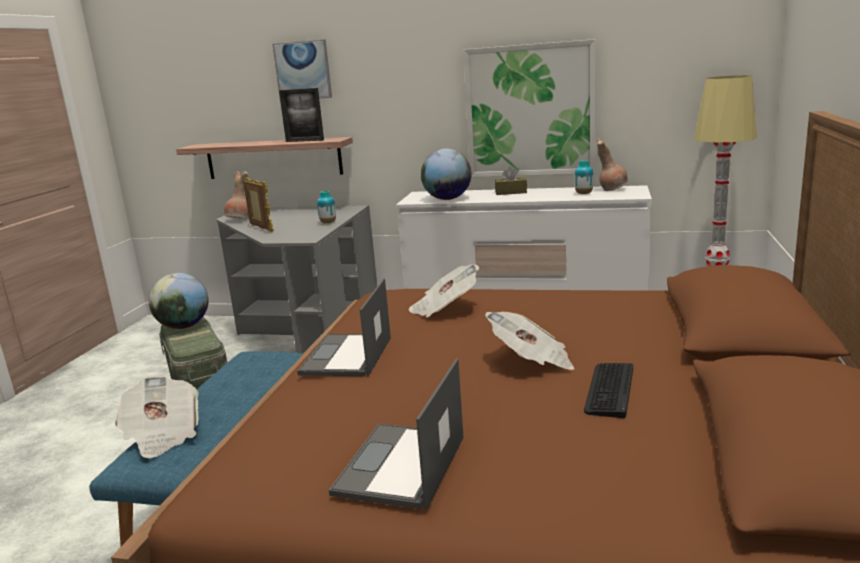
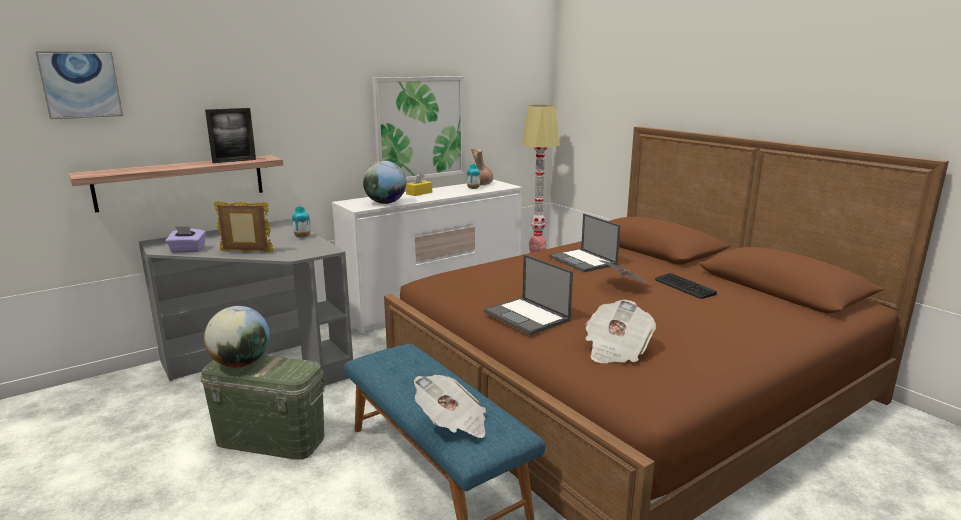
camera: 50 degrees left, 0 degrees up
(240, 220) = (187, 250): brown vase -> purple tissue box
(303, 70) = (219, 90): picture -> picture (80, 85)
(400, 466) = (699, 346): laptop -> laptop (583, 261)
(444, 309) = (507, 276): newspaper -> newspaper (616, 350)
(510, 192) = (419, 193): brown tissue box -> yellow tissue box

